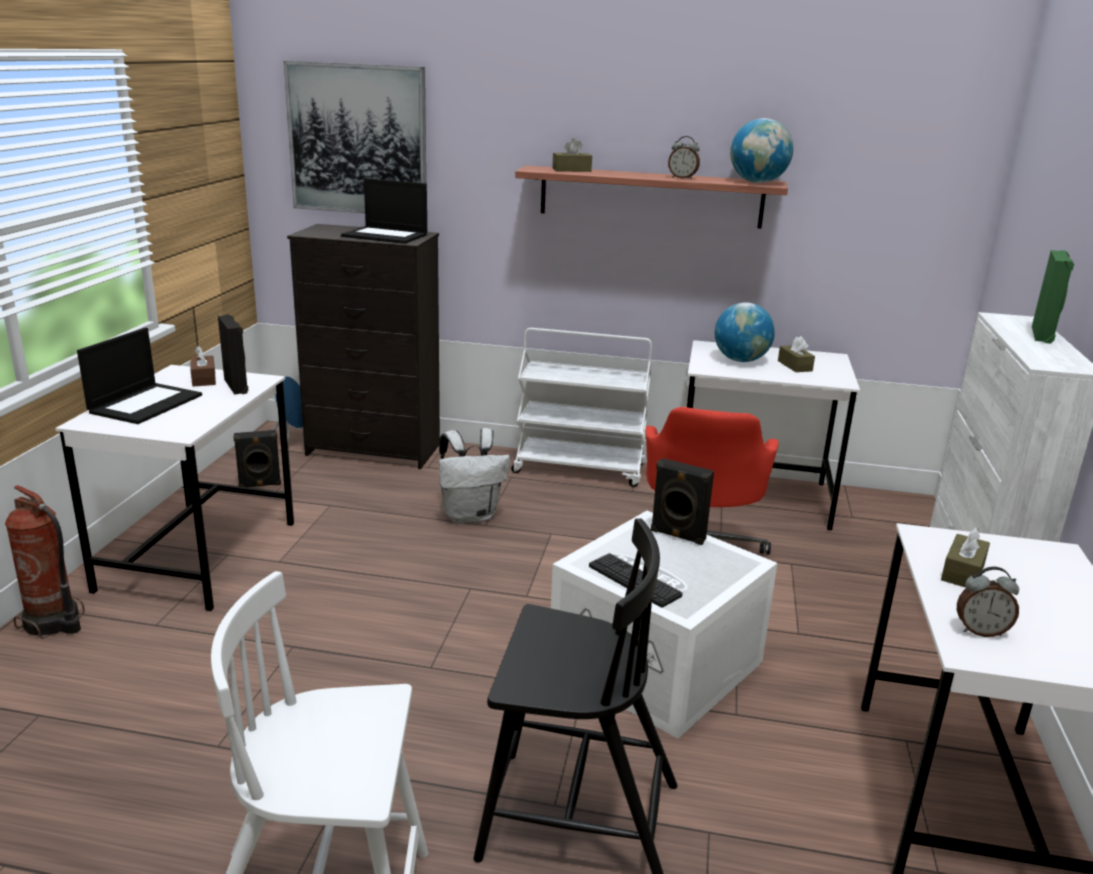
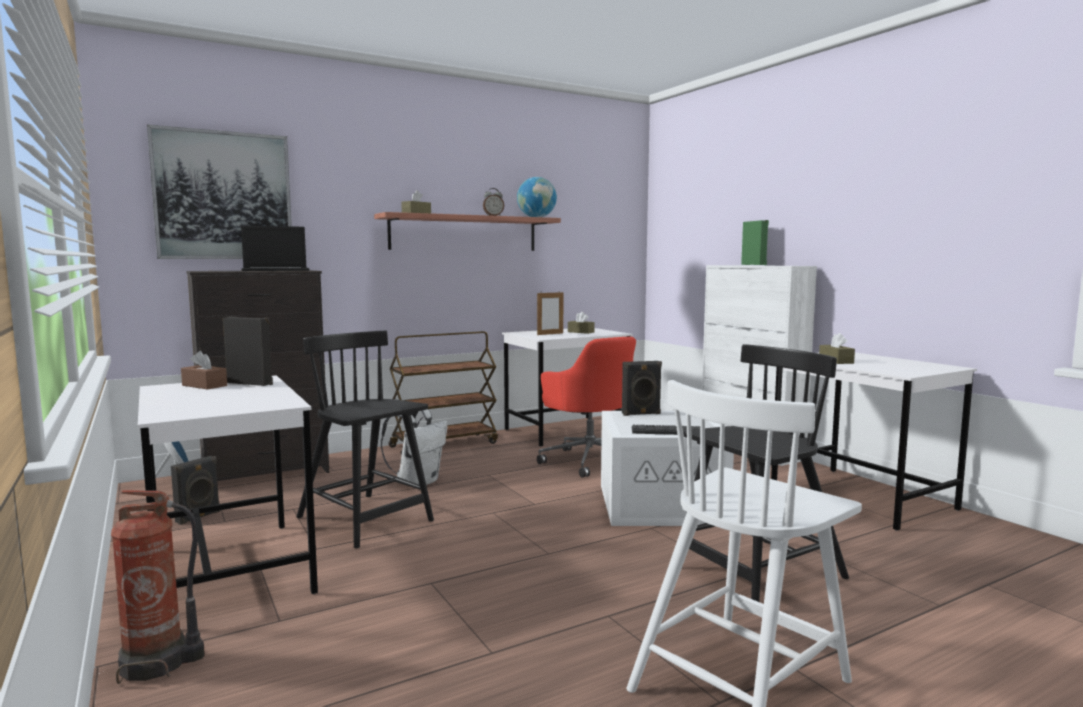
camera: 40 degrees left, 15 degrees down
(146, 403) = (191, 401): laptop -> none
(358, 545) = (366, 520): none -> black chair
(580, 469) = (444, 444): white cart -> brown cart
(740, 360) = (550, 334): globe -> picture frame
(980, 631) = (889, 369): alarm clock -> none

